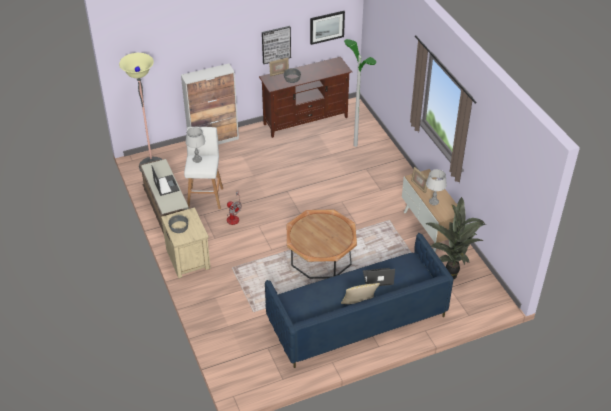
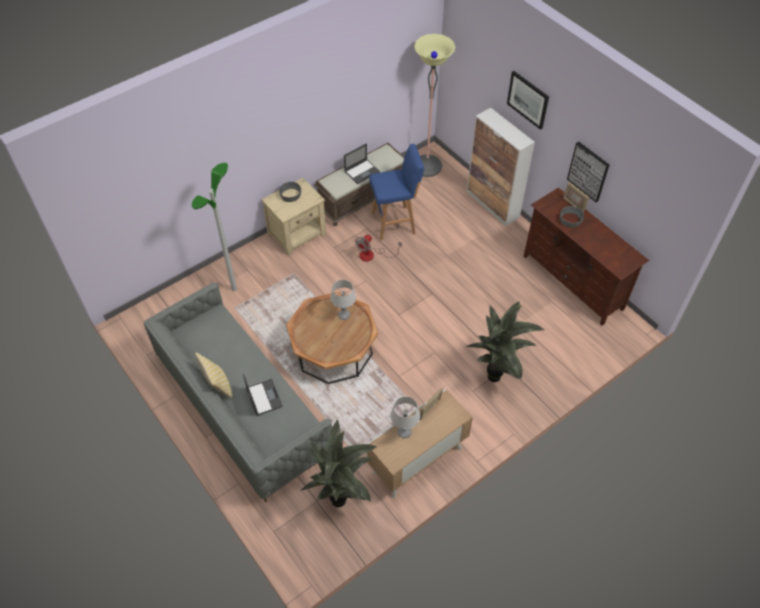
camera: 75 degrees right, 10 degrees up
(197, 160) = (392, 178): grey table lamp -> grey table lamp (344, 315)
(205, 197) = (395, 223): white stool -> blue stool
(327, 27) = (649, 210): picture -> picture (528, 99)
(355, 145) = (549, 345): floor lamp -> floor lamp (234, 288)
(356, 319) = (243, 406): blue sofa -> grey sofa
(373, 175) = (497, 377): none -> potted plant

